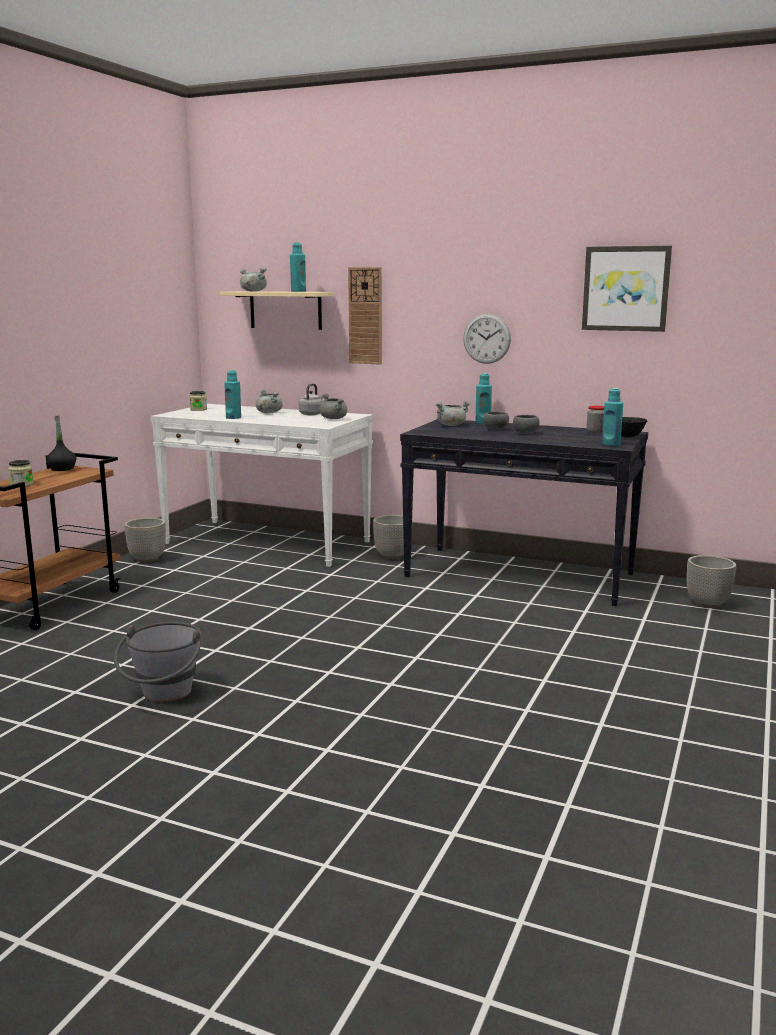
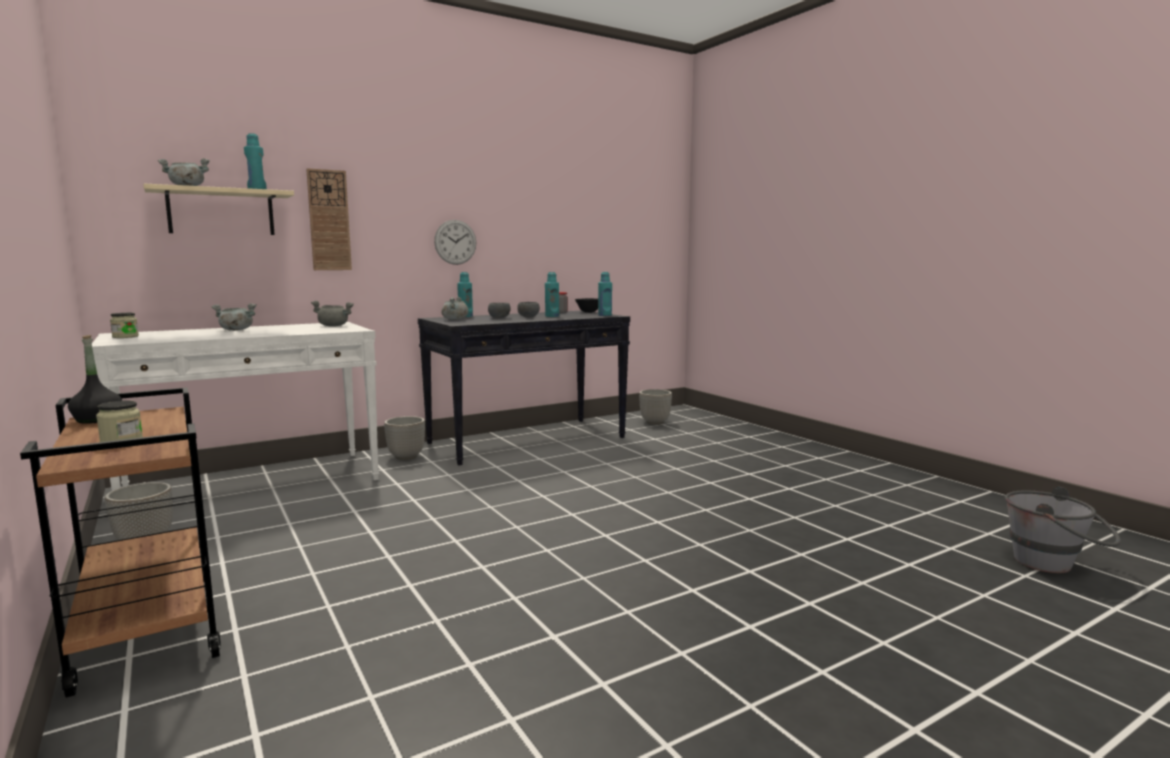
camera: 55 degrees left, 5 degrees down
(164, 696) = (556, 614): grey bucket -> grey bucket (1055, 565)
(233, 418) = (221, 336): turquoise bottle -> turquoise bottle (552, 316)
(312, 414) = (291, 326): grey kettle -> none
(626, 288) = (558, 202): picture -> none

